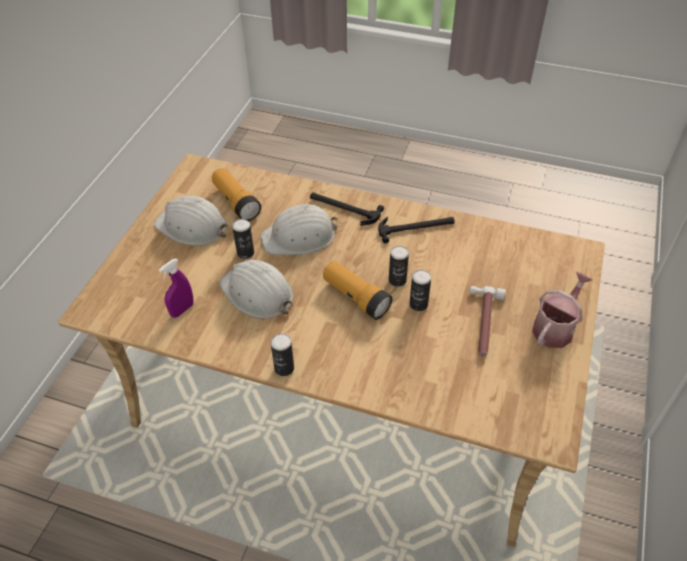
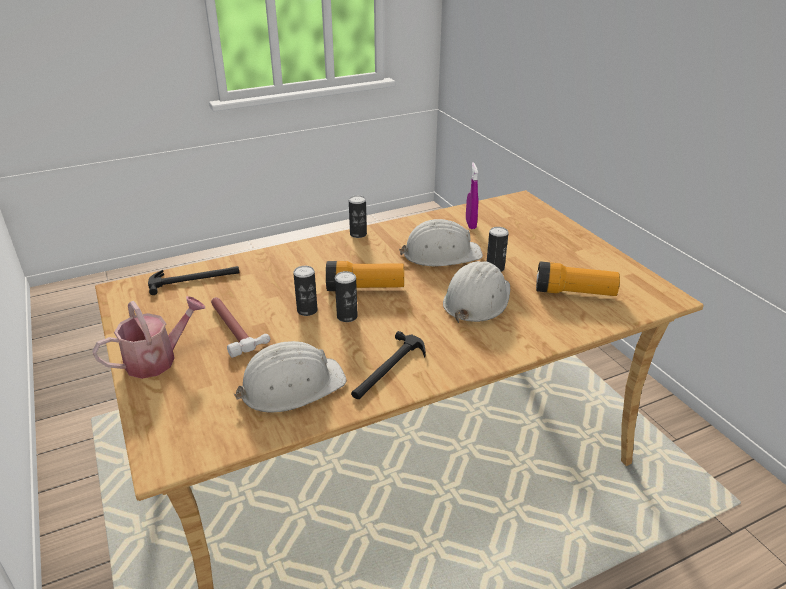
camera: 135 degrees right, 15 degrees down
(192, 226) = (565, 260): white hard hat -> white hard hat (291, 385)
(344, 208) = (481, 344): hammer -> hammer (195, 279)
(555, 327) = (157, 359): watering can -> watering can turned 120 degrees counterclockwise

